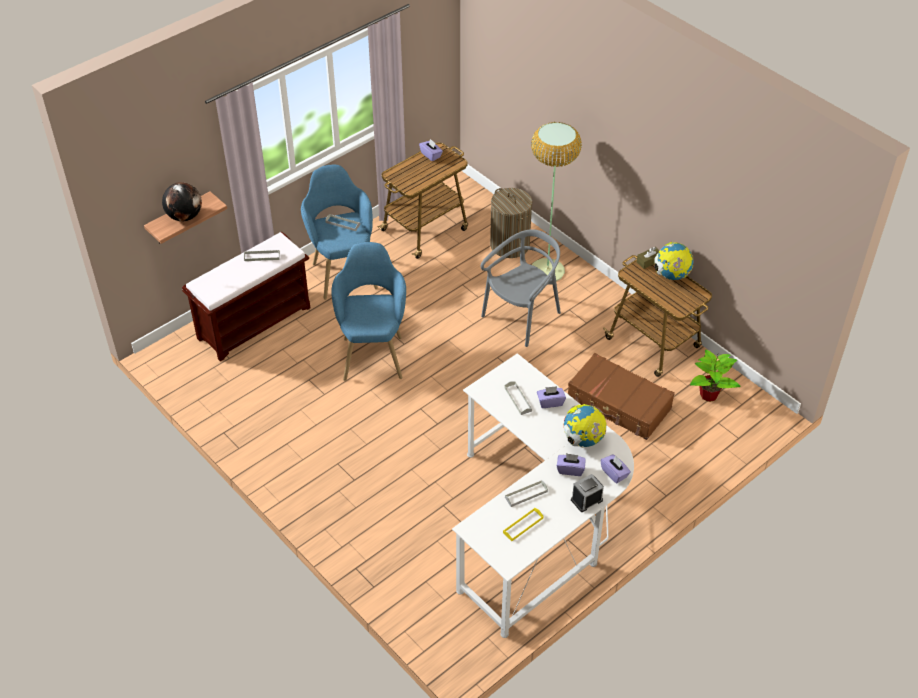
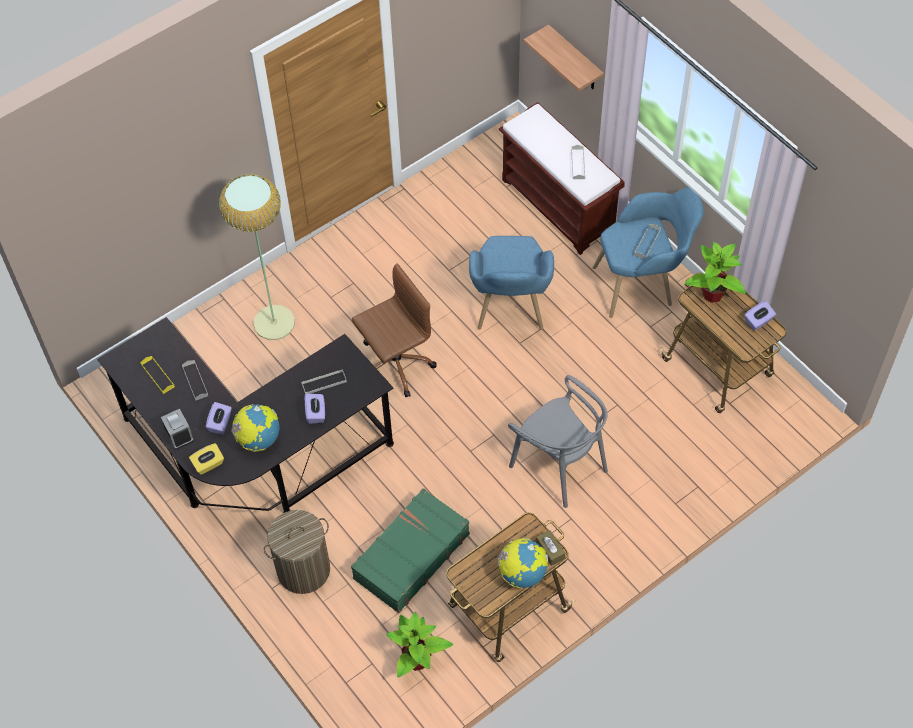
camera: 95 degrees right, 10 degrees up
(185, 216) = (561, 55): globe -> none
(373, 351) = (510, 313): blue armchair -> blue armchair turned 90 degrees clockwise
(406, 178) = (712, 295): none -> potted plant
(429, 426) = (394, 364): none -> brown office chair
(510, 245) = (690, 461): laundry basket -> laundry basket (303, 570)
(538, 523) = (252, 457): white desk -> black desk
(547, 271) = (642, 499): floor lamp -> floor lamp (274, 322)
(614, 473) = (208, 464): purple tissue box -> yellow tissue box
(618, 404) = (410, 556): brown suitcase -> green suitcase

